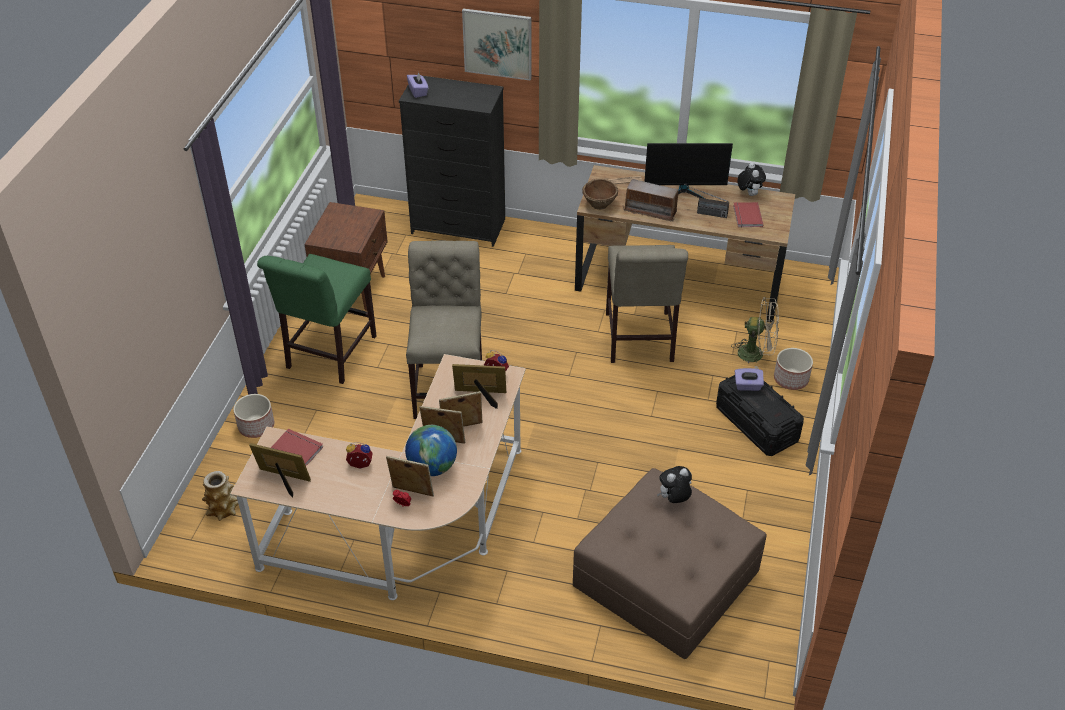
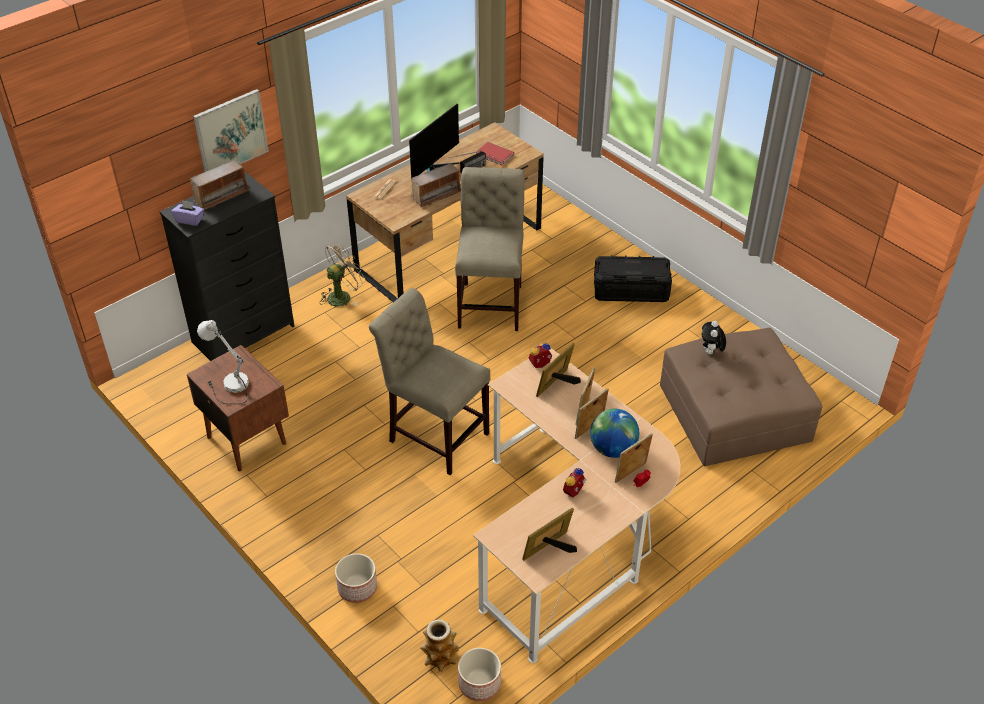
camera: 55 degrees left, 0 degrees up
(297, 448) = (519, 524): red book -> none
(328, 355) = (316, 496): green chair -> none
(335, 227) = (228, 386): none -> white table lamp
(461, 90) = (221, 196): none -> radio
(599, 205) = (399, 216): brown bowl -> none
(639, 341) = (491, 303): beige chair -> beige chair turned 120 degrees counterclockwise
(747, 386) = (615, 266): purple tissue box -> none
(749, 193) = (470, 141): plush toy -> none
(756, 354) = (564, 253): beige fan -> beige fan (342, 296)
(791, 379) = (604, 250): planter -> planter (479, 683)

